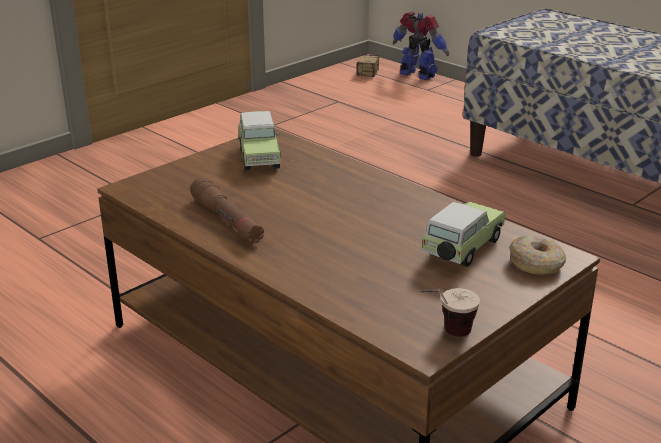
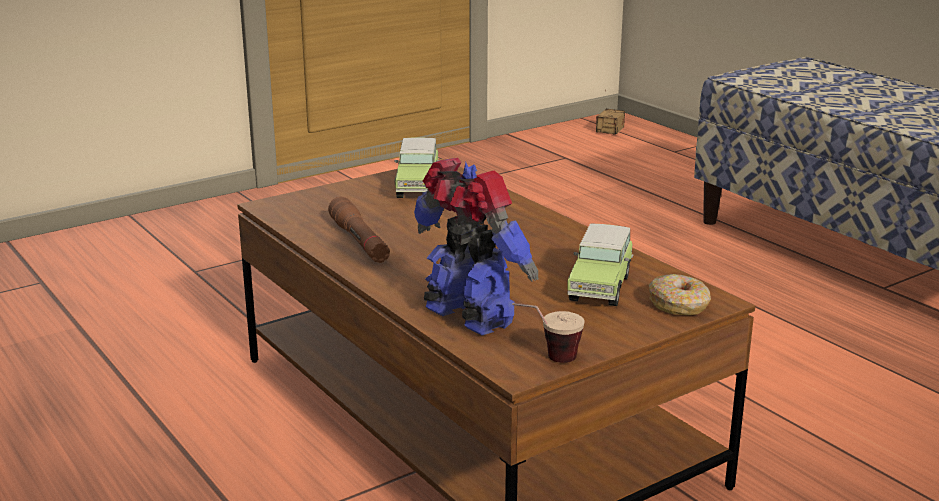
camera: 10 degrees right, 5 degrees down
(417, 75) = (668, 136): toy robot -> toy robot (468, 318)
(461, 250) = (600, 286): toy car -> toy car turned 150 degrees clockwise

